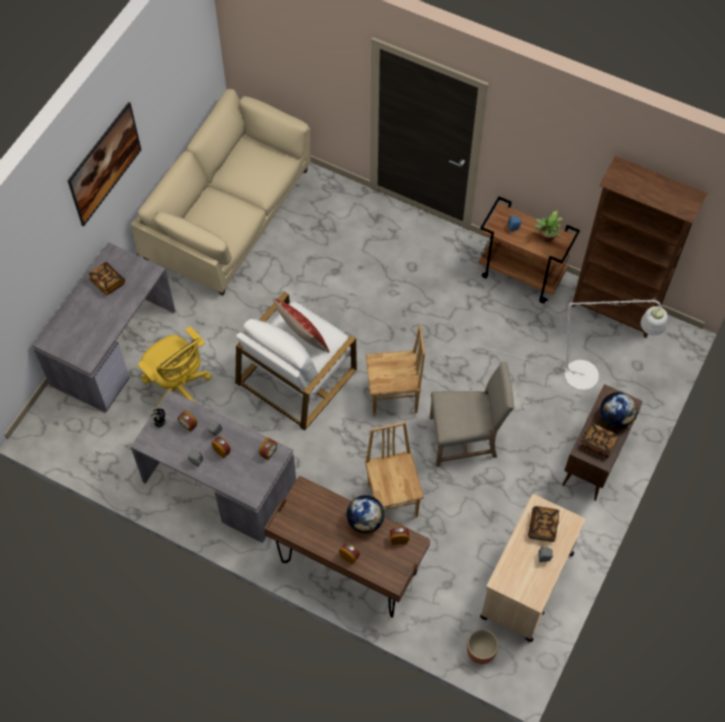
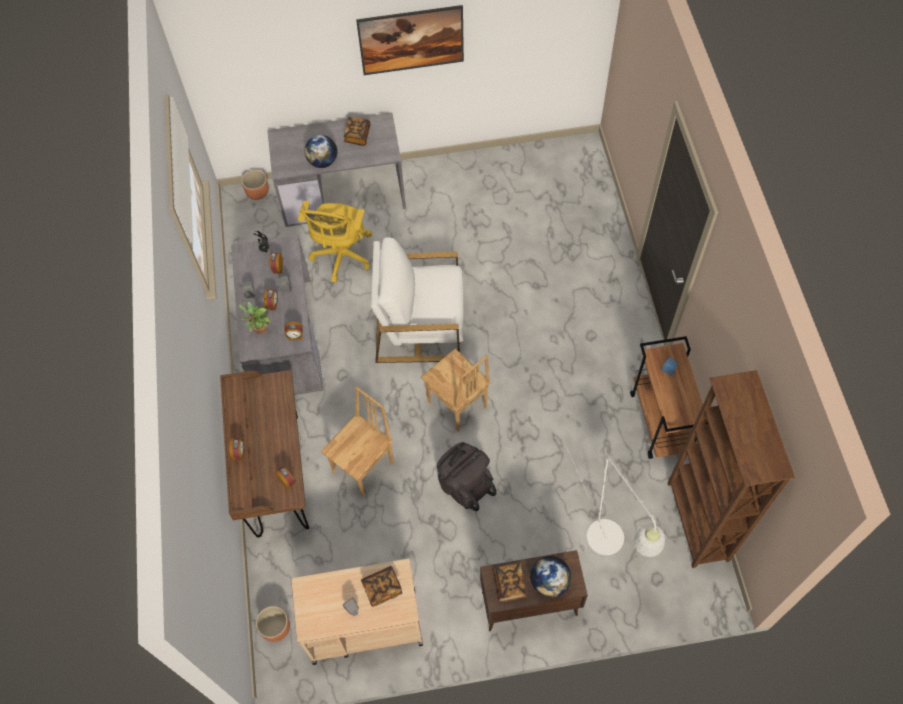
camera: 55 degrees right, 0 degrees up
(47, 412) = (257, 193): none -> brown planter
(228, 214) = (520, 182): beige sofa -> none
(303, 339) = (429, 295): pillow -> none
(365, 521) = (284, 445): globe -> globe (323, 162)
(465, 438) = (464, 484): beige chair -> black backpack
(546, 238) = (683, 403): potted plant -> potted plant (259, 329)

